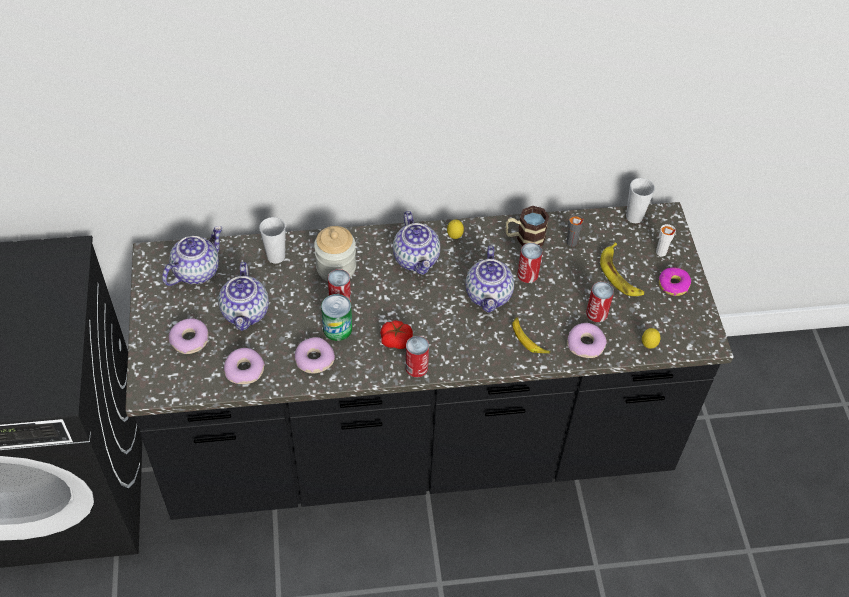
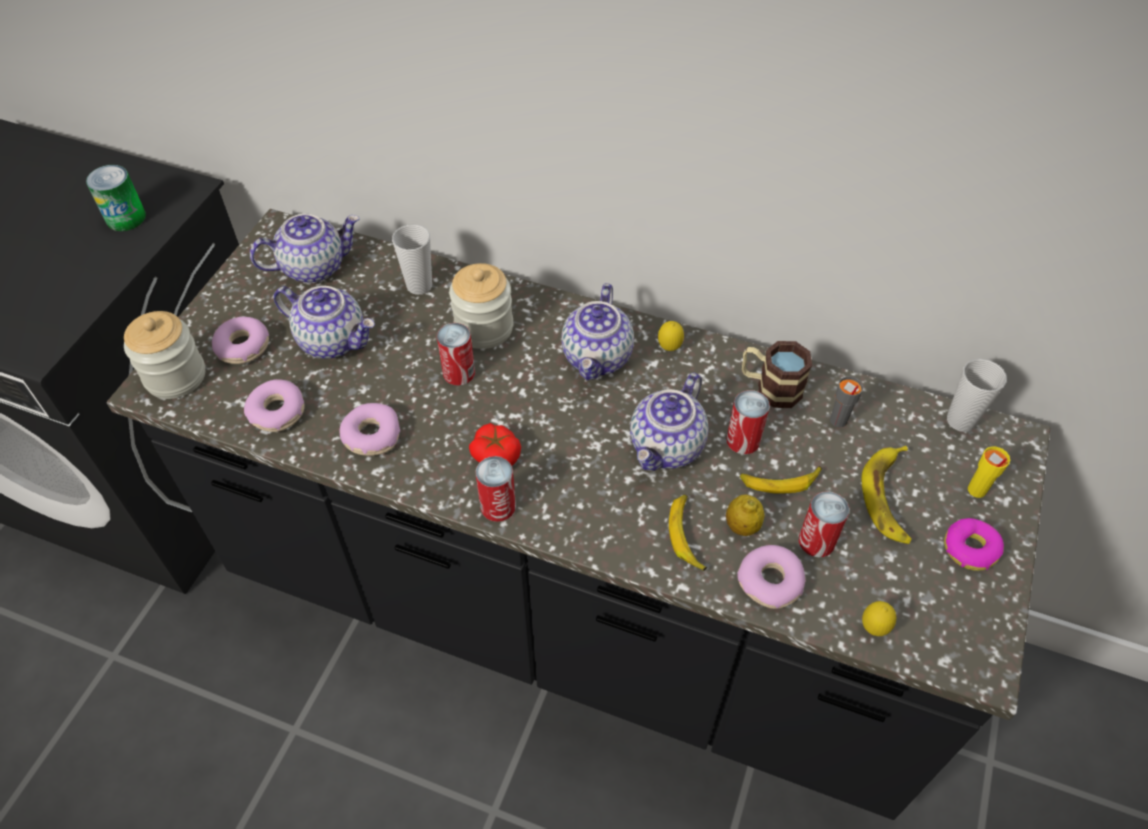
camera: 30 degrees right, 0 degrees up
(159, 376) = (175, 376): none -> jar
(246, 312) = (333, 340): teapot -> teapot turned 90 degrees counterclockwise
(337, 329) = (430, 407): can -> can (126, 218)
(554, 322) = (742, 526): none -> lemon
(560, 289) = (779, 481): none -> banana
(661, 252) = (976, 490): white cup -> yellow cup

